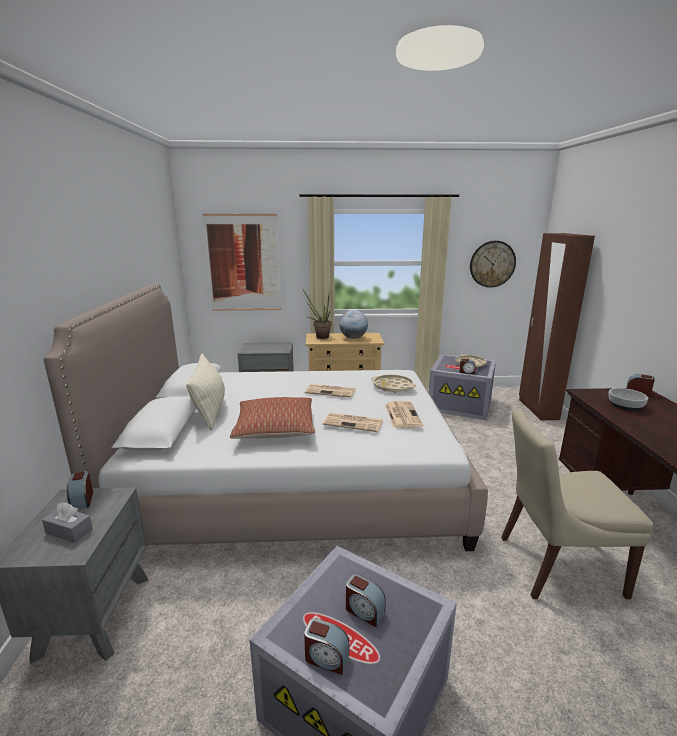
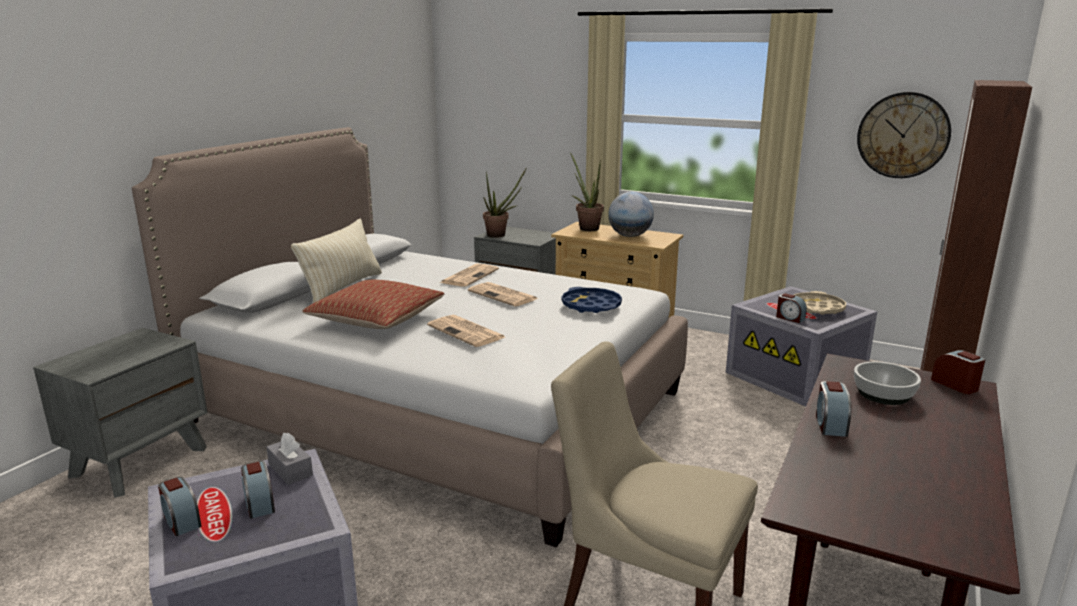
camera: 30 degrees right, 0 degrees up
(69, 531) = (107, 359): grey tissue box -> grey tissue box (290, 470)
(82, 500) = (144, 340): alarm clock -> alarm clock (830, 424)
(243, 263) = (507, 111): picture -> none
(253, 349) = (500, 235): none -> potted plant
(393, 387) = (591, 306): beige tray -> blue tray
(402, 415) = (540, 337): newspaper -> newspaper (469, 276)

